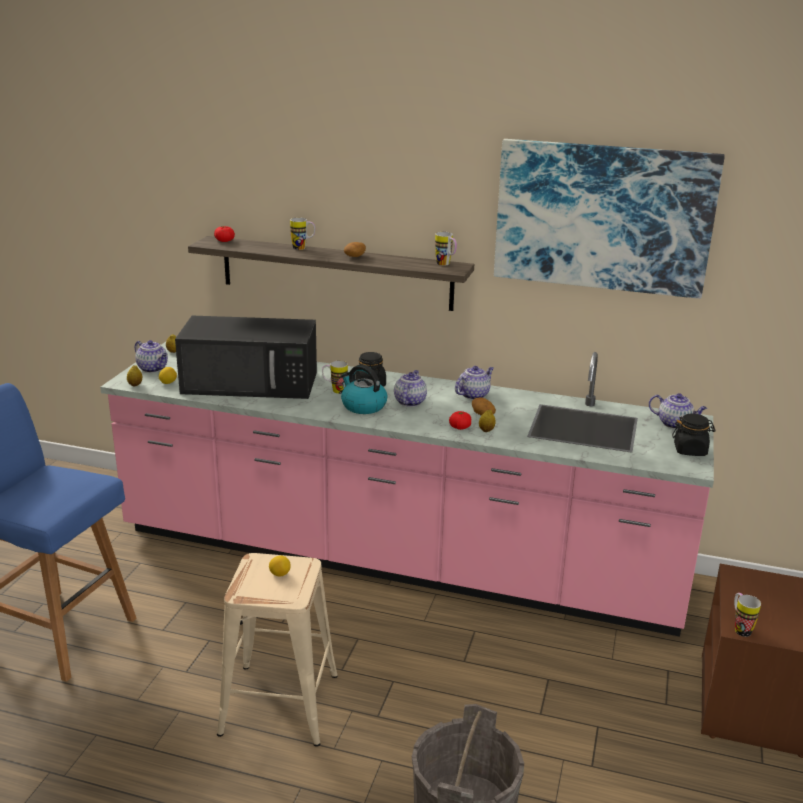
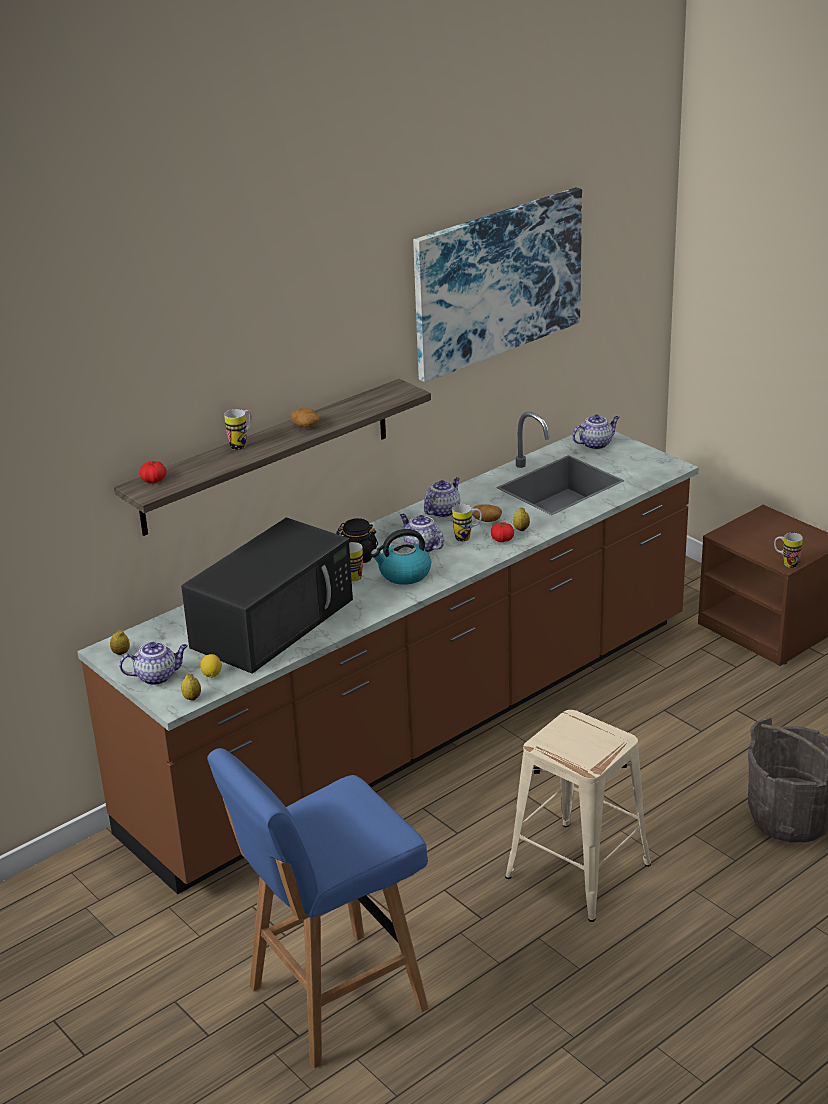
camera: 55 degrees left, 5 degrees up
(280, 574) = (575, 737): lemon -> none
(397, 559) = (421, 726): pink counter -> brown counter
(446, 264) = (388, 391): mug -> mug (467, 537)
(473, 395) = (442, 511): teapot -> teapot turned 45 degrees clockwise
(690, 450) = (645, 456): black jar -> none

